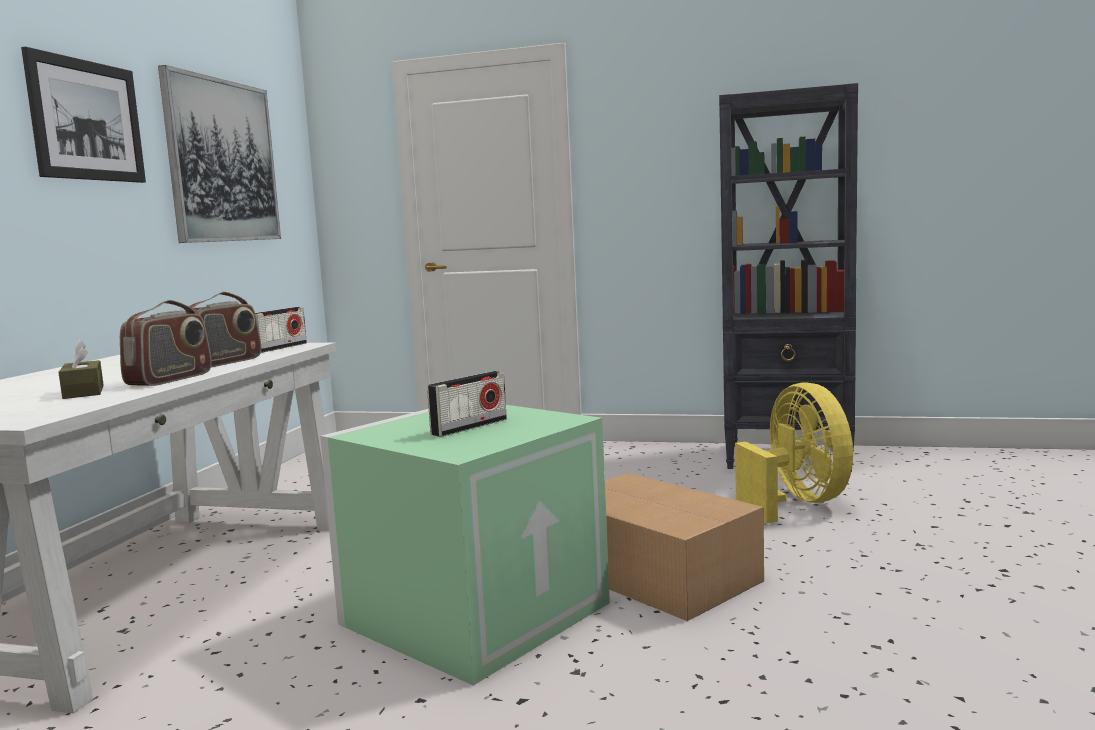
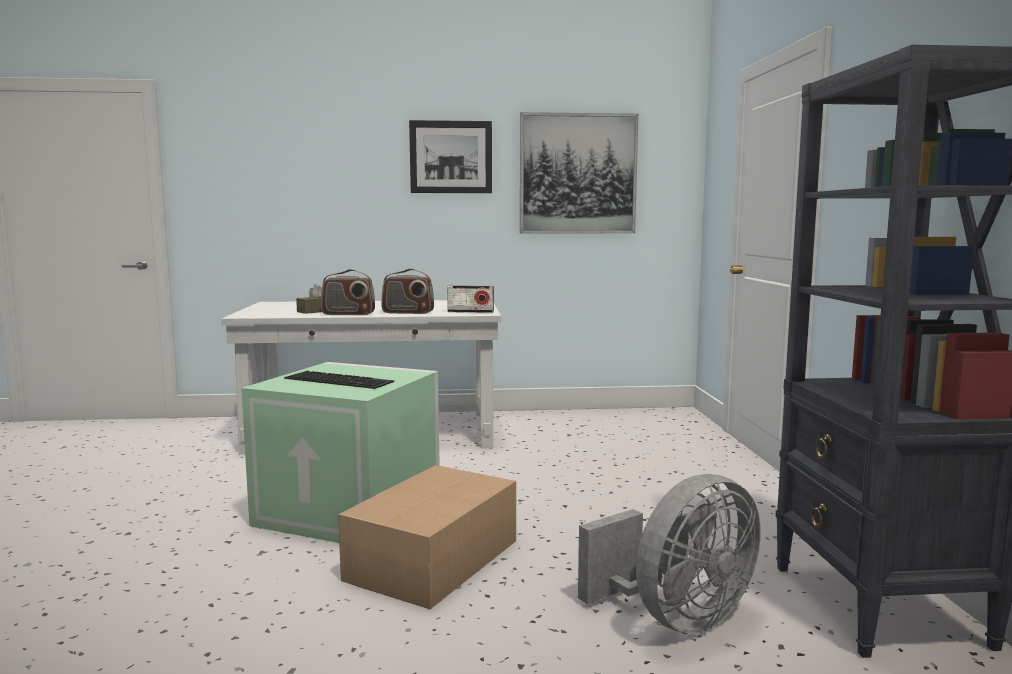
camera: 70 degrees right, 0 degrees up
(469, 427) = (341, 380): radio -> keyboard
(797, 503) = (677, 618): yellow fan -> grey fan

